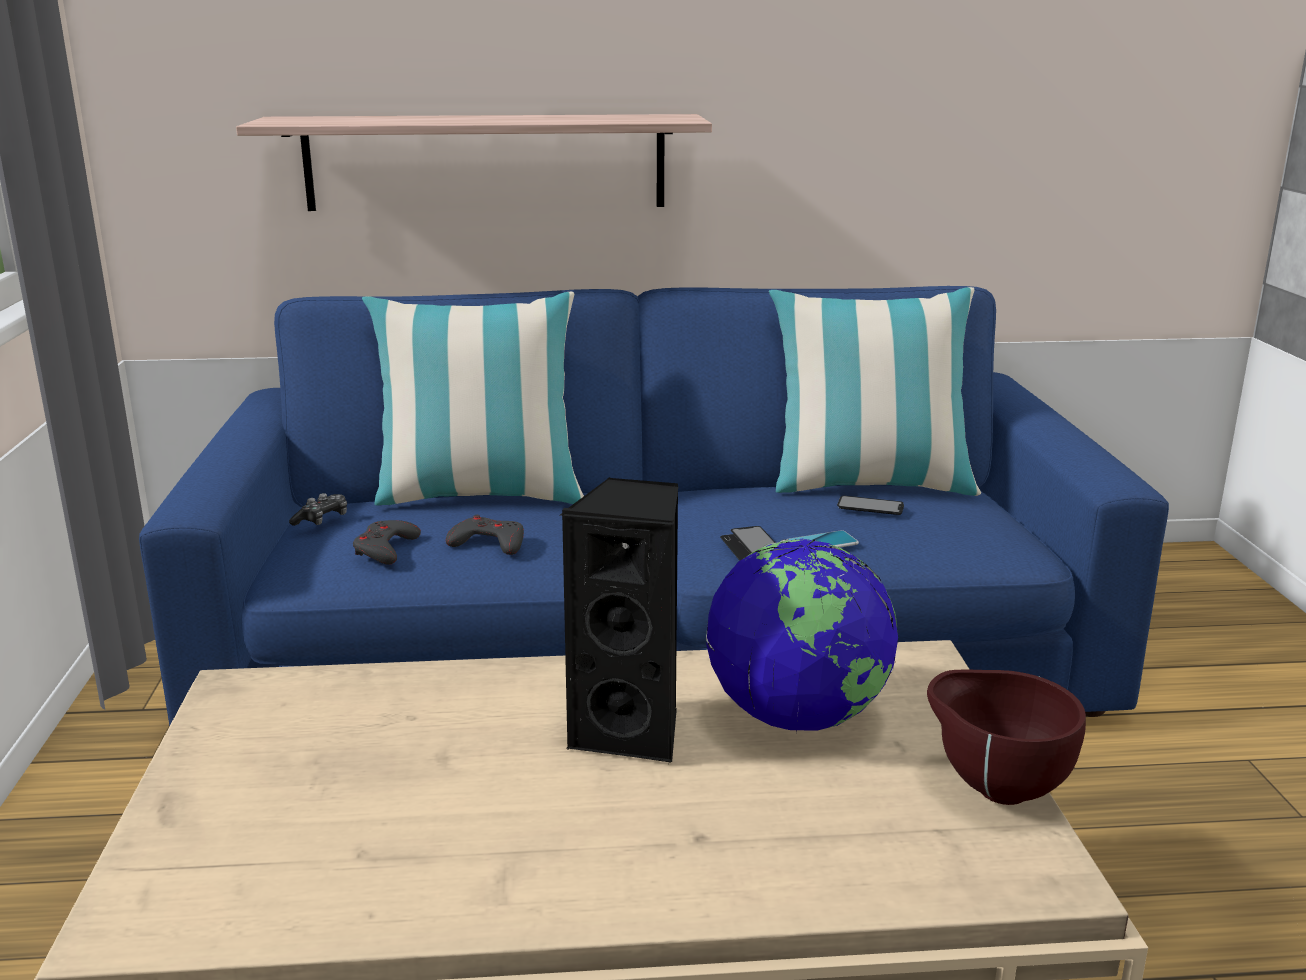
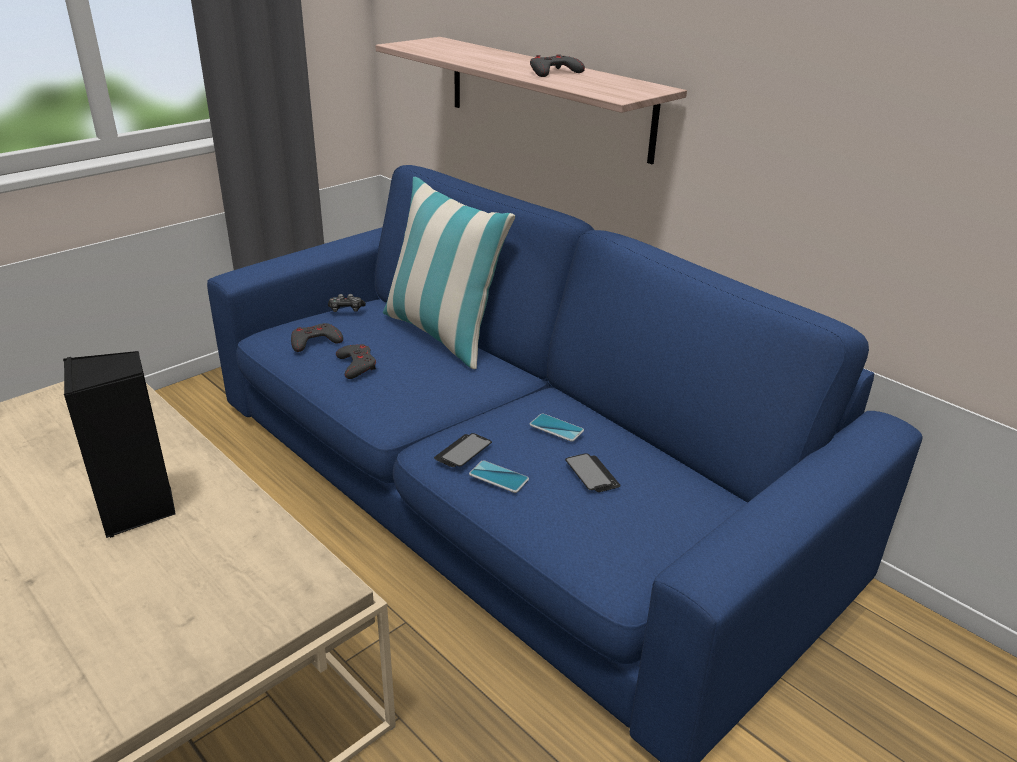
camera: 50 degrees right, 10 degrees up
(546, 118) = (554, 72): none -> grey game controller
(769, 499) = (556, 428): none -> phone
(797, 716) = (199, 563): globe -> none
(869, 485) = (668, 459): pillow -> none
(995, 788) = (152, 686): brown bowl -> none

